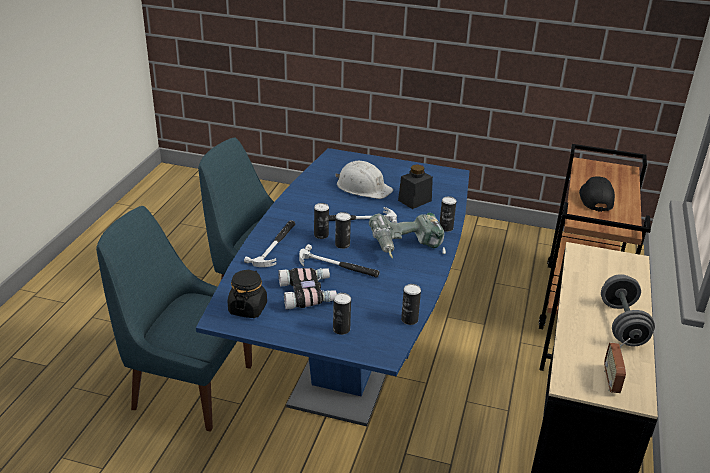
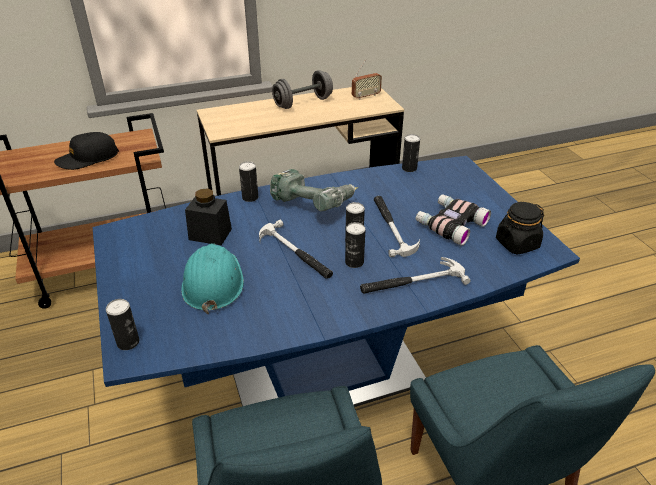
camera: 125 degrees left, 5 degrees up
(341, 329) = (464, 190): can -> can (128, 342)
(363, 187) = (213, 283): white hard hat -> turquoise hard hat

